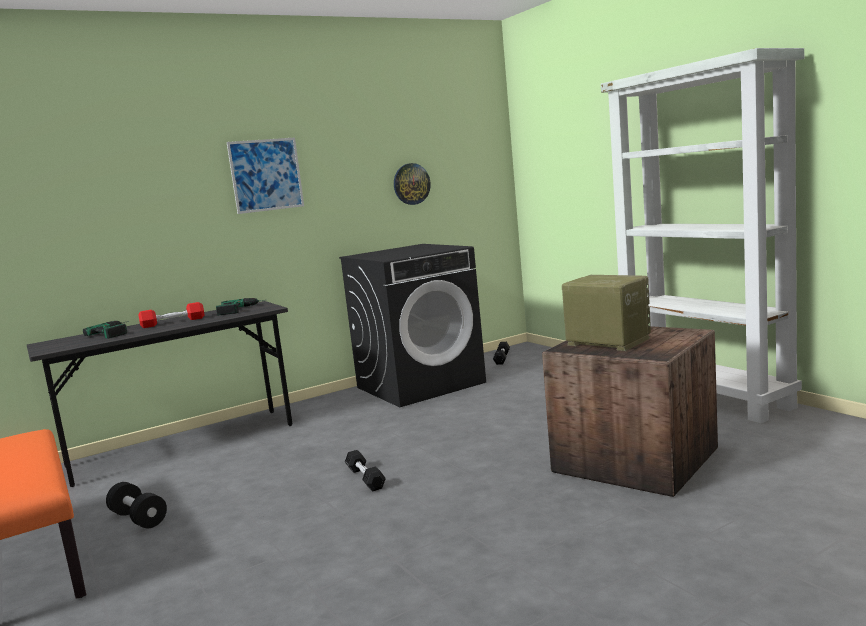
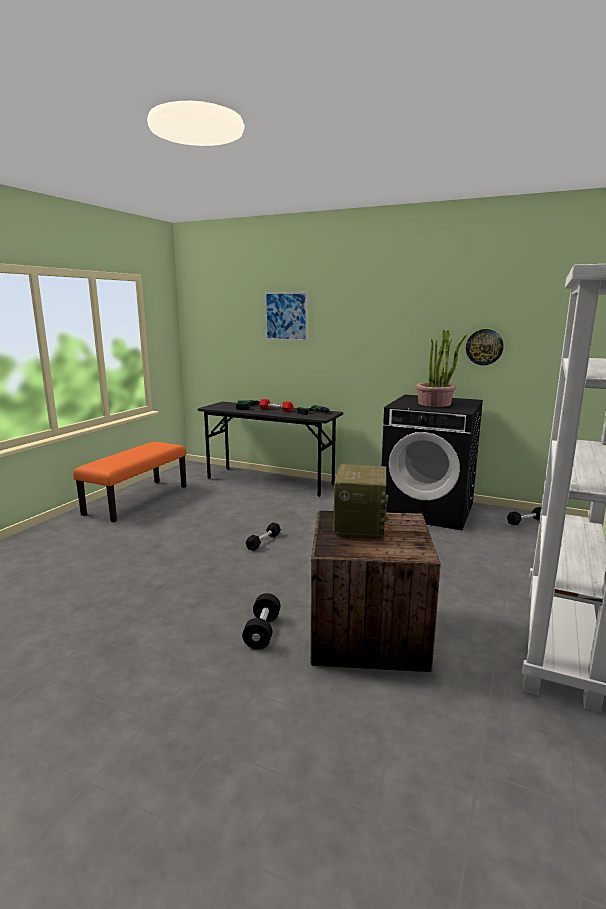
camera: 55 degrees right, 5 degrees up
(138, 518) = (185, 505): black dumbbell -> black dumbbell (262, 631)
(266, 175) = (362, 325): picture -> picture (286, 316)
(409, 251) = (435, 403): none -> potted plant

